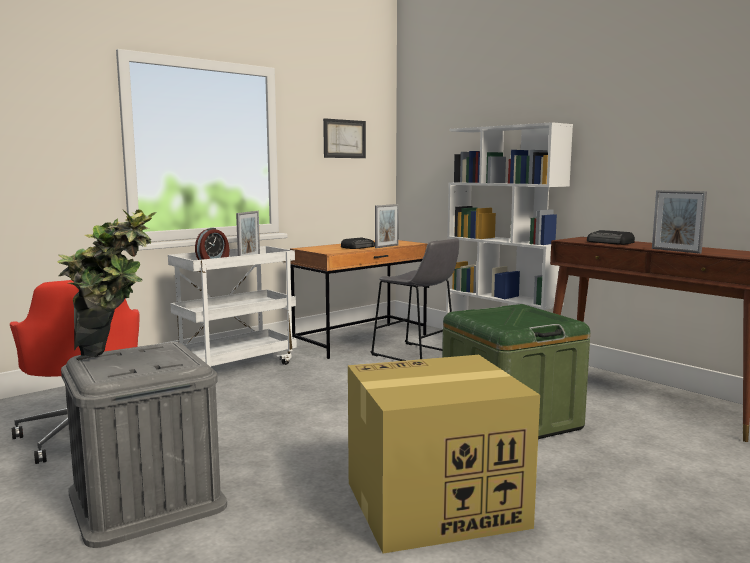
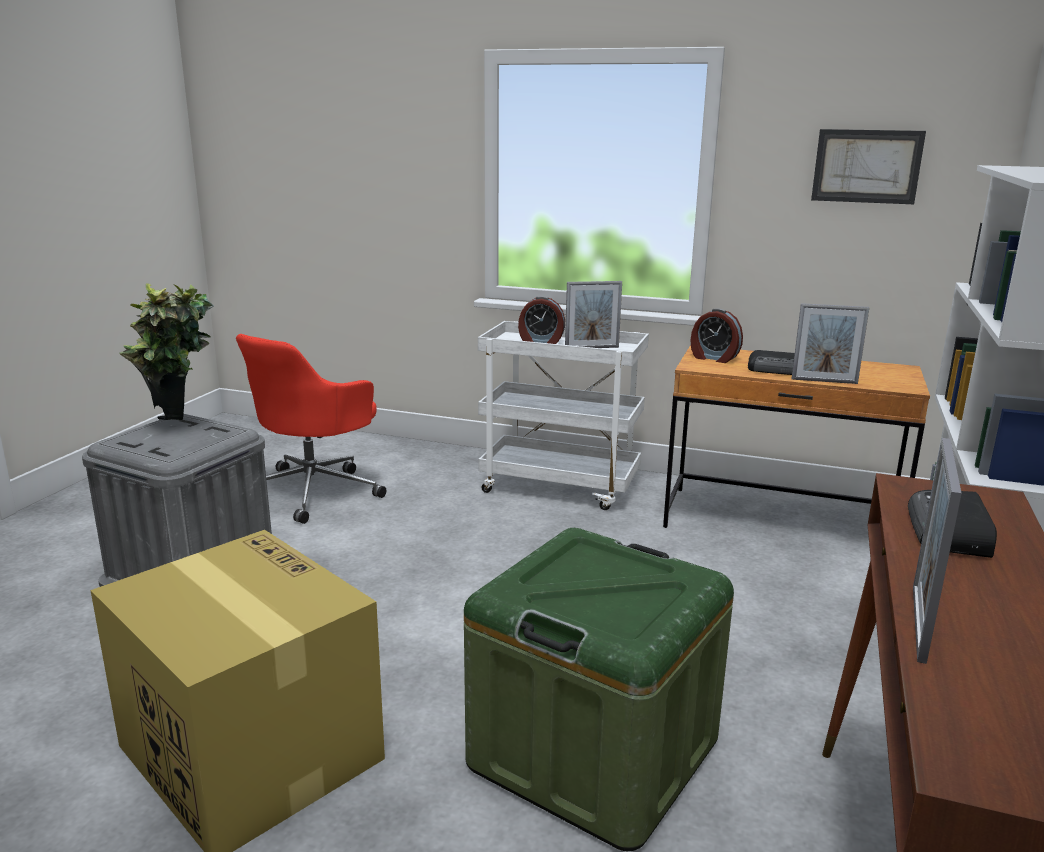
camera: 60 degrees right, 10 degrees up
(321, 249) = (714, 358): none -> alarm clock
(416, 356) = (778, 586): grey stool -> none

